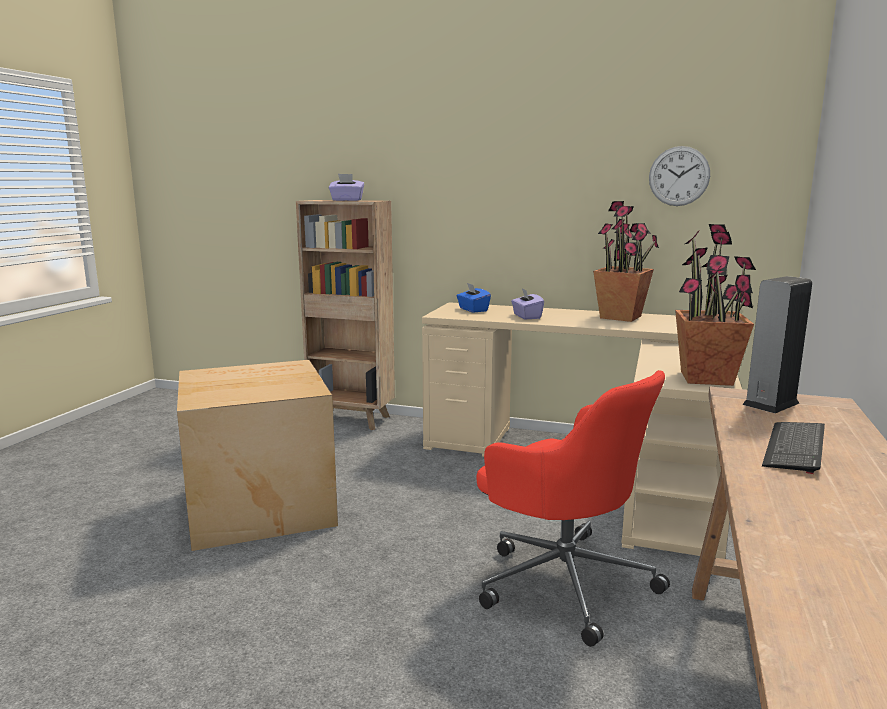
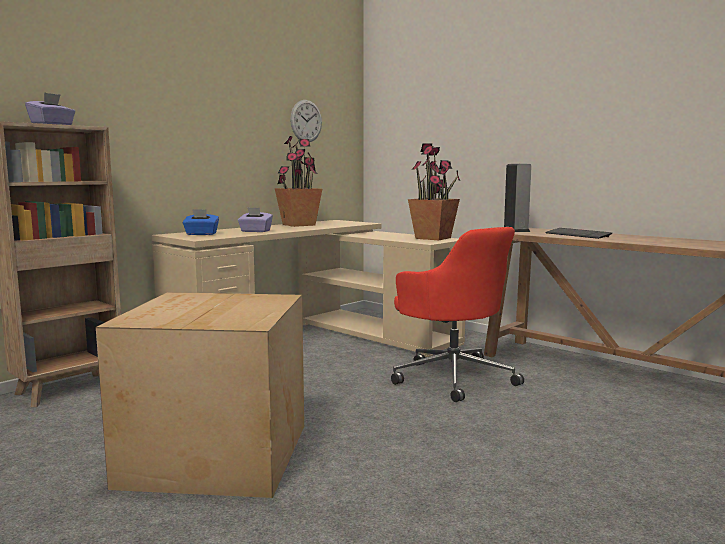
camera: 65 degrees left, 5 degrees down
(563, 580) = (452, 377): red office chair -> red office chair turned 75 degrees clockwise

